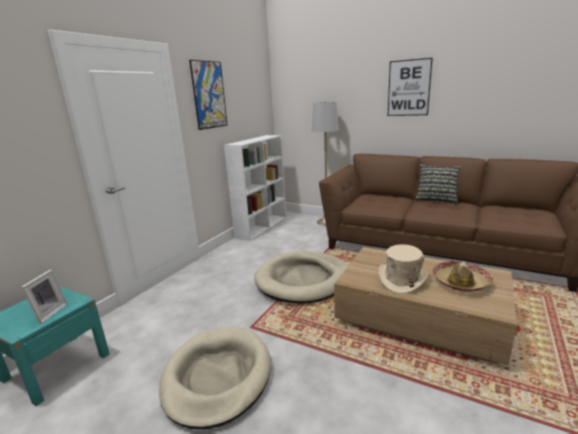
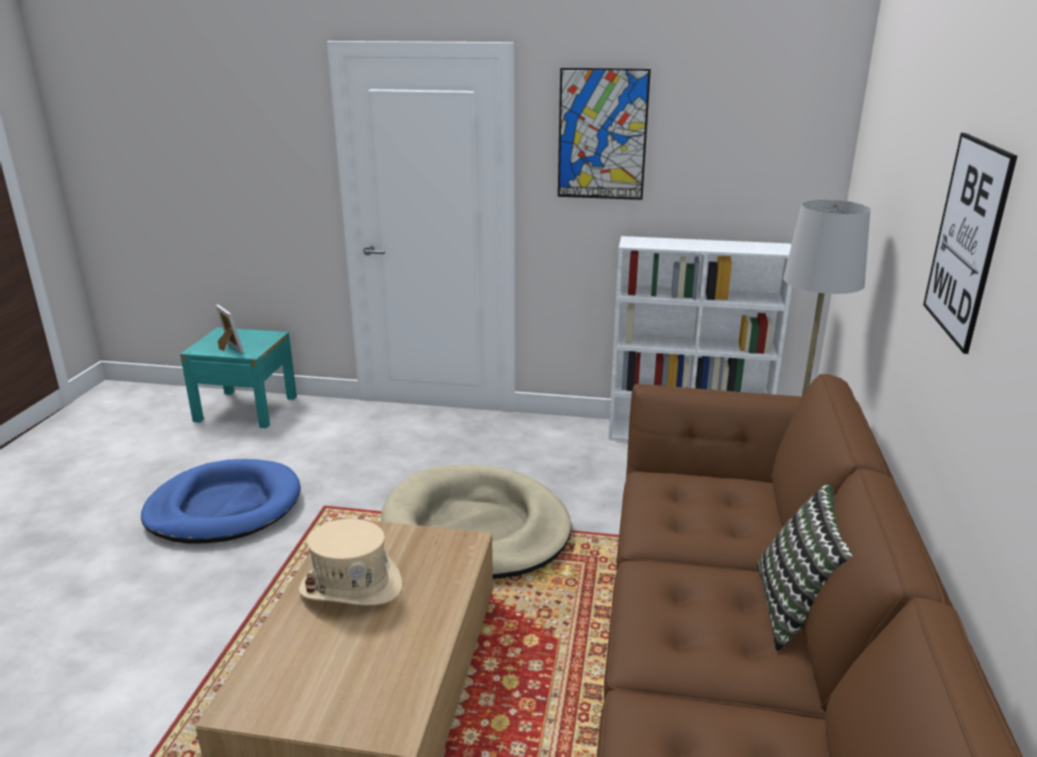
camera: 70 degrees right, 5 degrees up
(48, 313) = (229, 349): picture frame -> picture frame turned 120 degrees counterclockwise
(217, 377) = (224, 507): beige dog bed -> blue dog bed
(460, 282) = (349, 664): hat -> none

